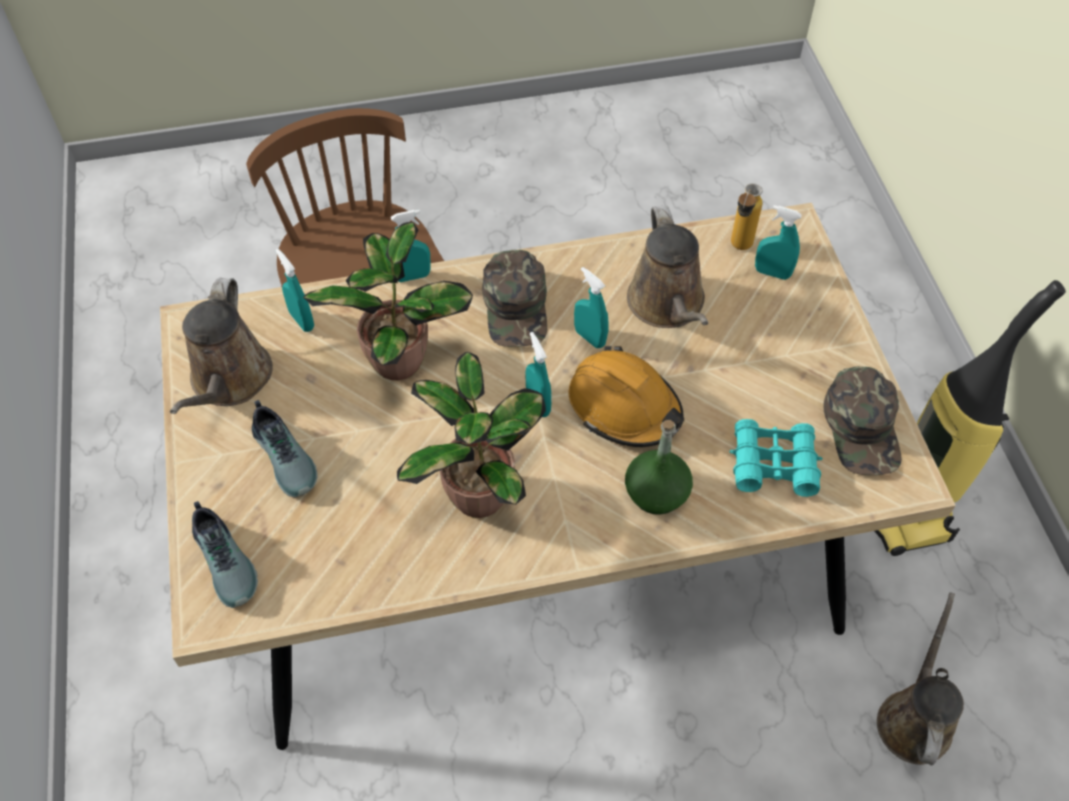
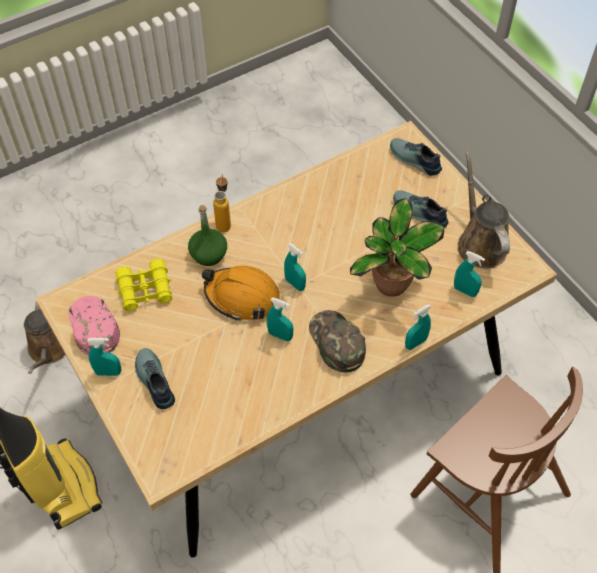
camera: 160 degrees right, 0 degrees up
(478, 491) = (306, 227): potted plant -> none
(668, 305) = (236, 375): brown watering can -> none
(738, 249) = (198, 439): bottle -> bottle (224, 222)
(772, 273) = (169, 425): turquoise spray bottle -> turquoise spray bottle (108, 372)
(773, 463) = (145, 290): turquoise binoculars -> yellow binoculars
(783, 329) = (153, 382): none -> shoe
(863, 428) = (93, 327): green cap -> pink cap

